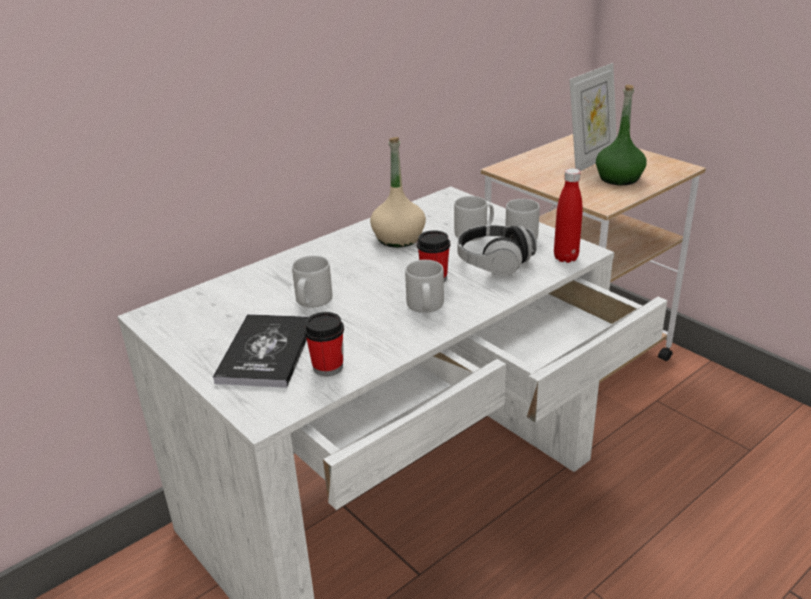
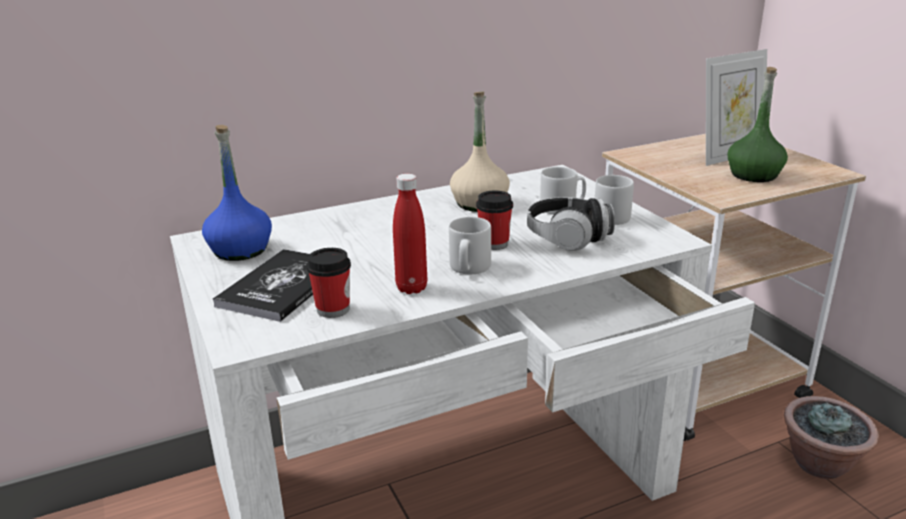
camera: 15 degrees right, 5 degrees down
(201, 321) = (241, 250): none -> blue bottle
(312, 301) = (357, 248): grey mug -> none
(566, 258) = (651, 243): red bottle -> red bottle (411, 288)
(694, 413) = (820, 464): none -> potted plant

